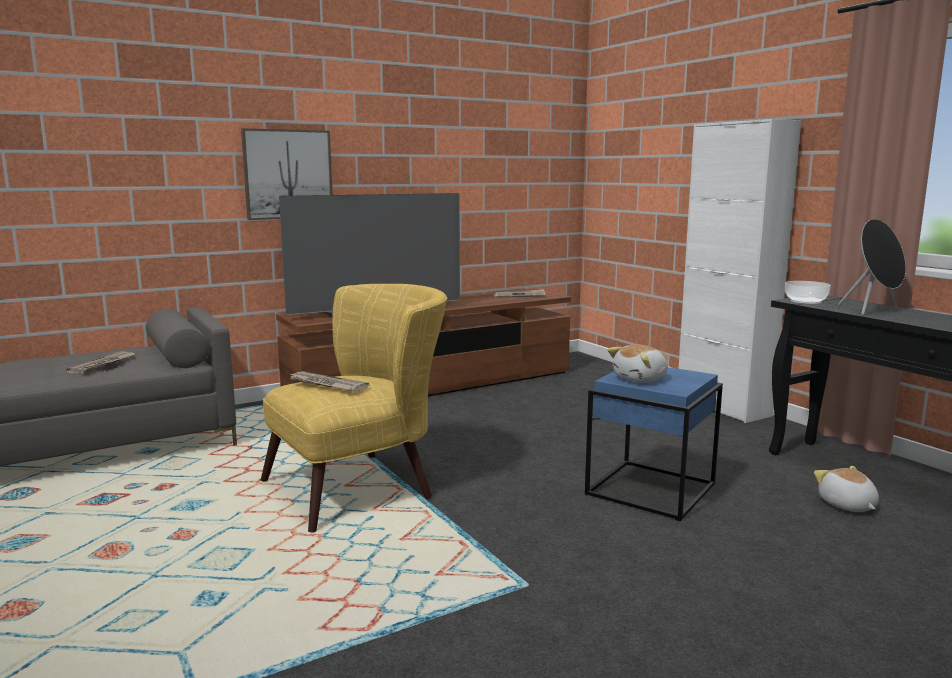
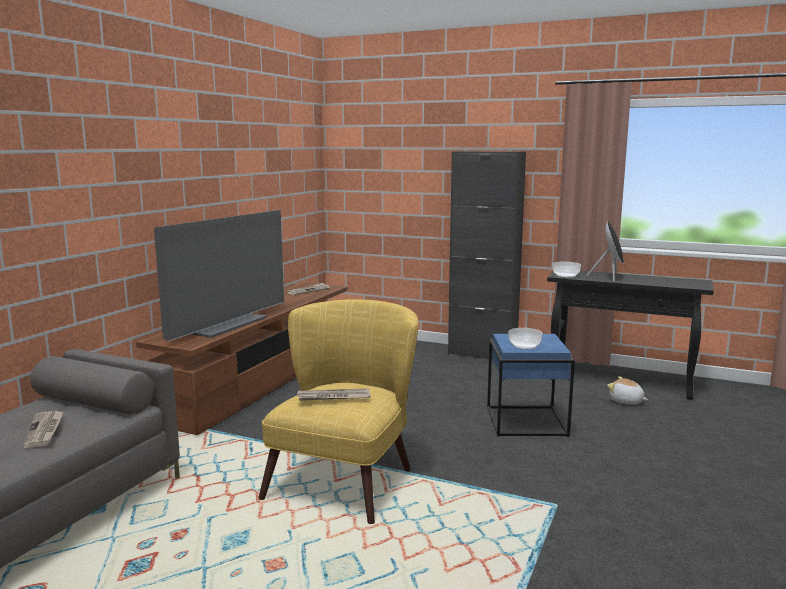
camera: 35 degrees left, 0 degrees up
(288, 174) = (135, 202): picture -> none
(641, 379) = (525, 345): plush toy -> bowl
(723, 407) = (482, 354): white cabinet -> black cabinet

